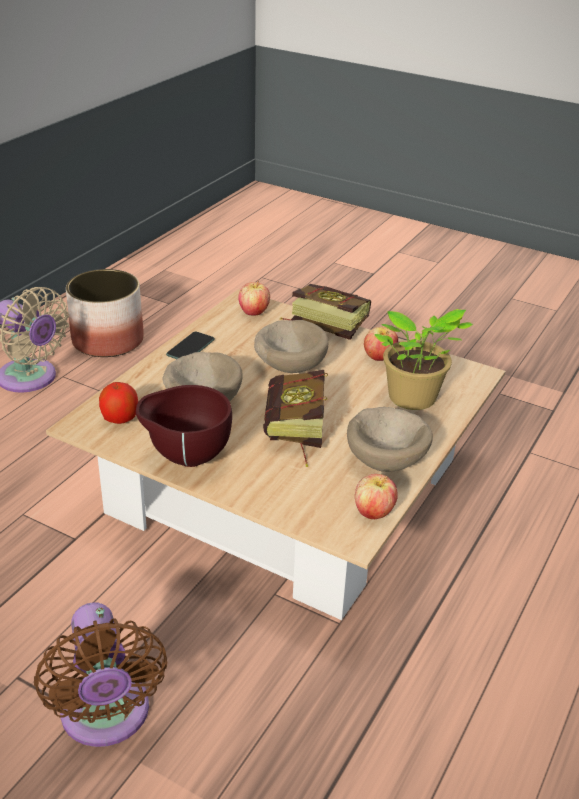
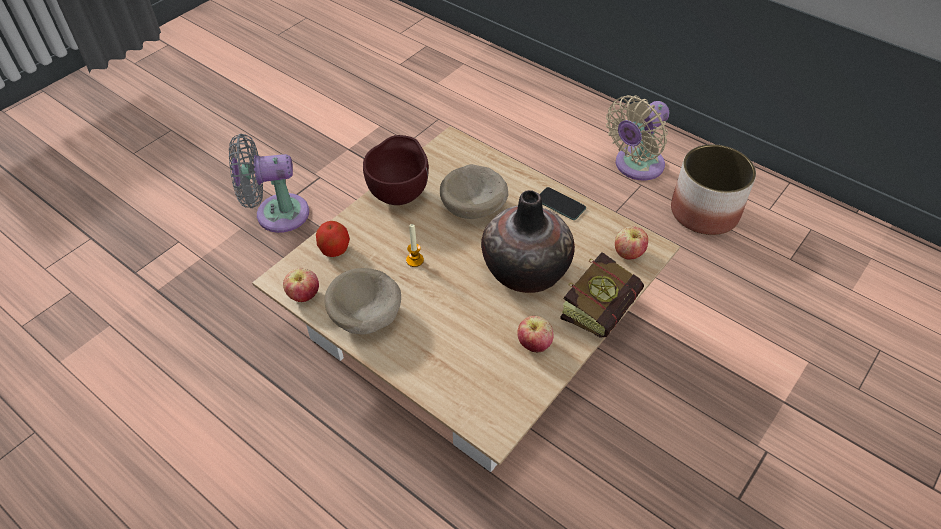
camera: 100 degrees right, 15 degrees up
(106, 717) = (276, 214): brown fan -> grey fan
(120, 419) = (456, 161): apple -> apple (335, 250)
(290, 365) = (525, 271): beige bowl -> vase
(294, 435) = (414, 260): book -> candle
(413, 400) = (453, 357): potted plant -> none

